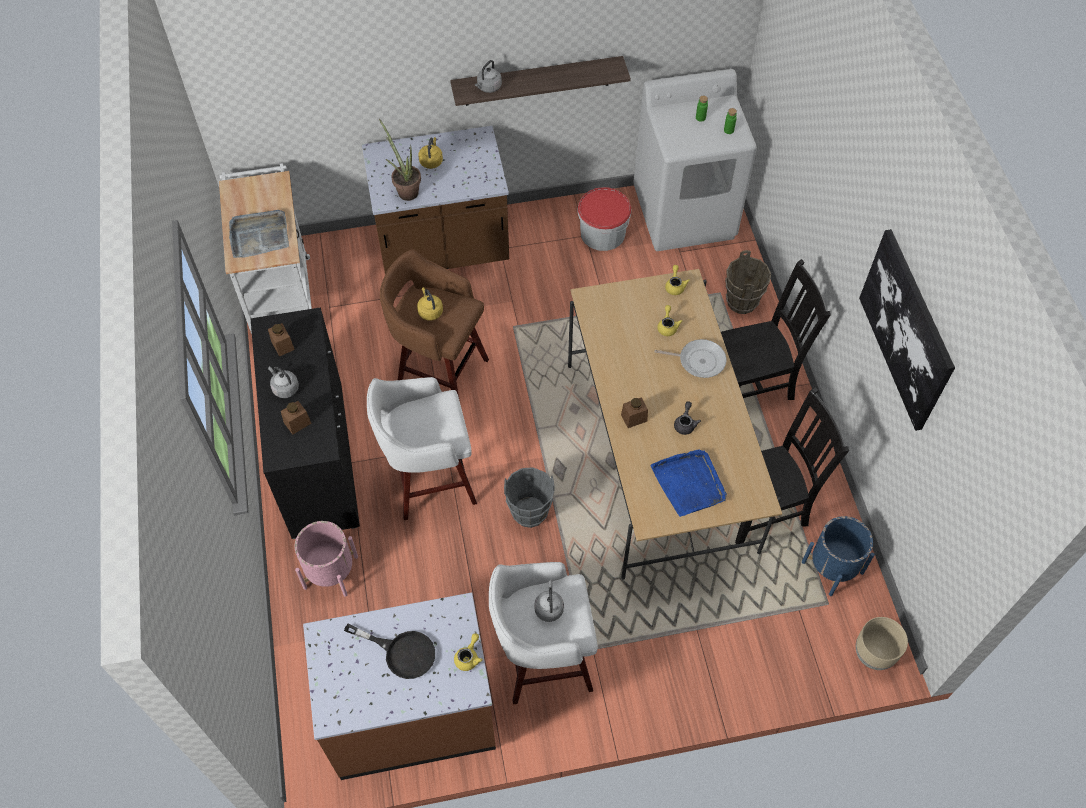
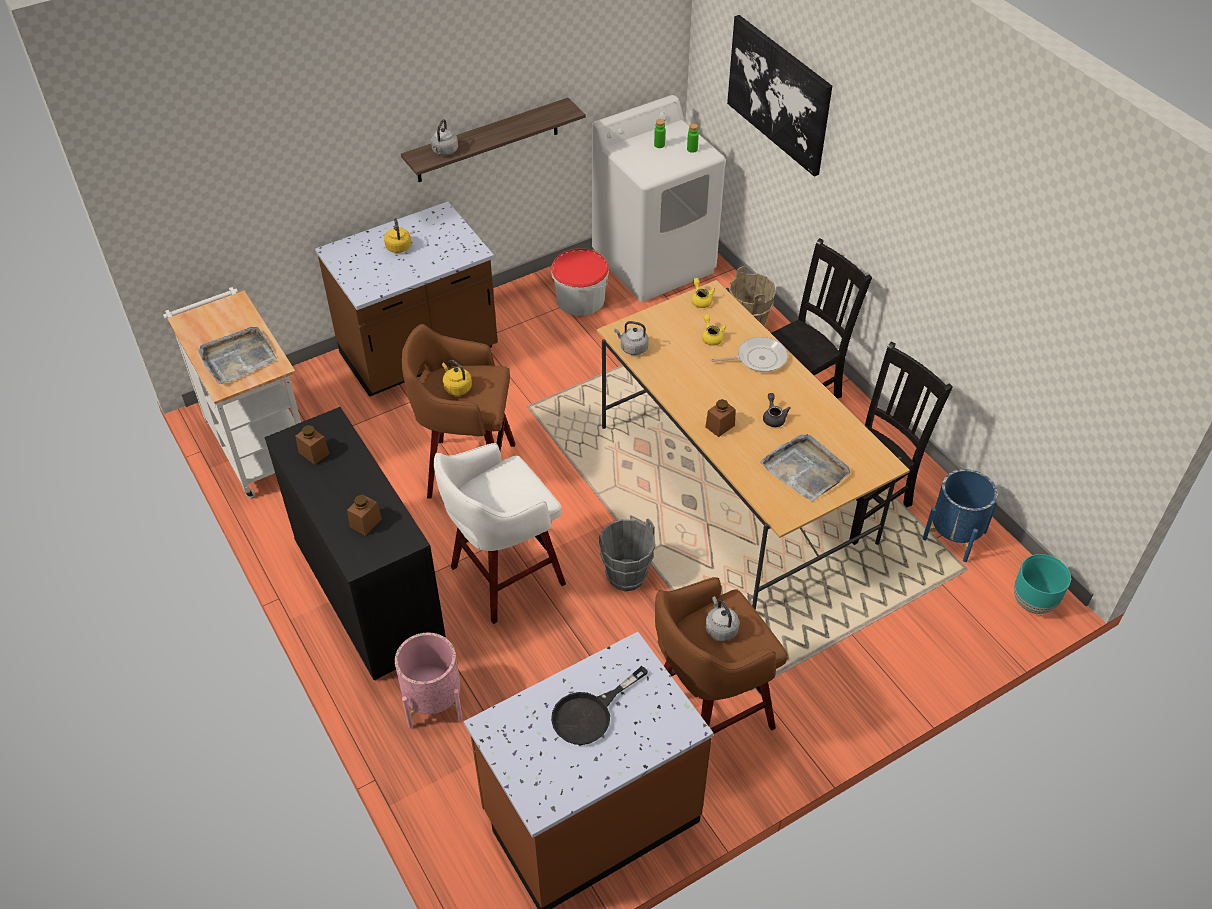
camera: 20 degrees left, 10 degrees down
(284, 388) = (335, 493): grey kettle -> grey kettle (632, 348)
(402, 652) = (590, 714): black frying pan -> black frying pan turned 135 degrees clockwise
(405, 190) = (383, 278): potted plant -> none
(468, 657) = (666, 695): yellow teapot -> none
(542, 659) = (707, 715): white stool -> brown stool
(689, 483) = (805, 469): blue tray -> grey tray
(873, 654) = (1033, 602): beige planter -> turquoise planter
(906, 329) = (975, 243): picture -> picture (779, 94)

